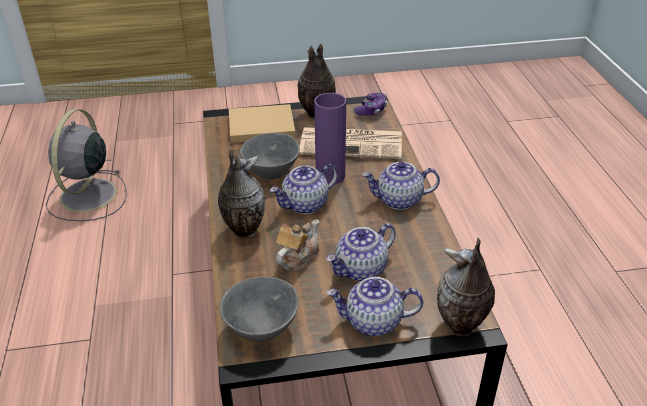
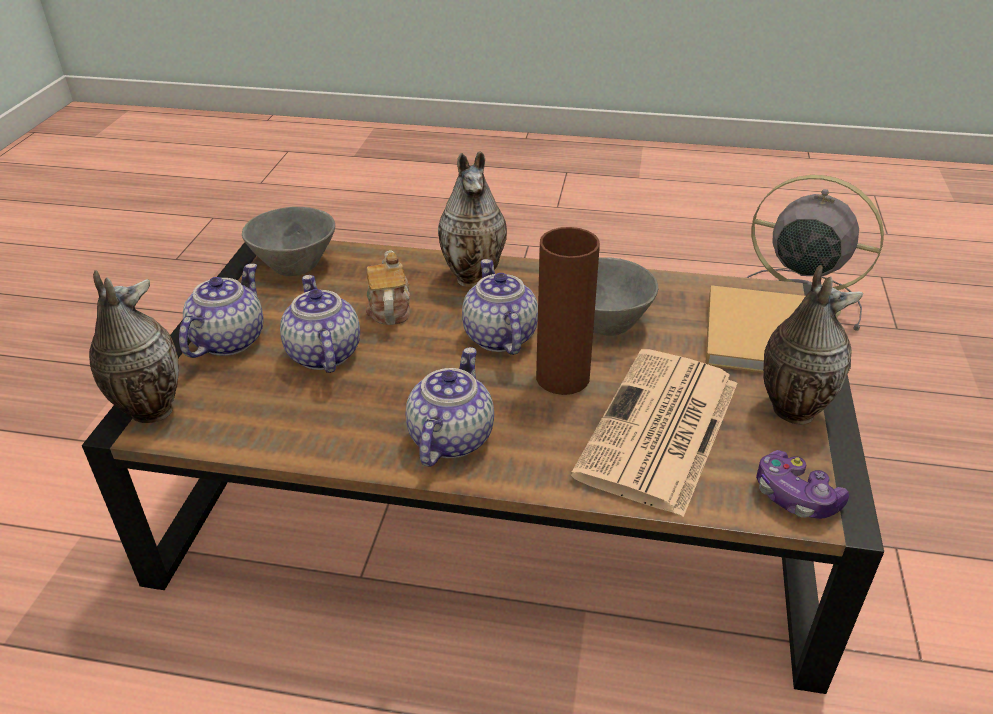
camera: 110 degrees right, 0 degrees up
(297, 257) = (389, 308): teapot -> teapot turned 150 degrees counterclockwise
(330, 176) = (562, 378): purple vase -> brown vase

